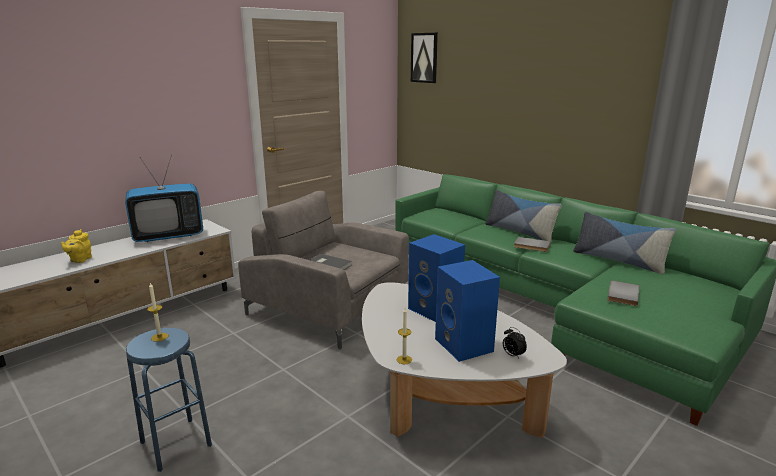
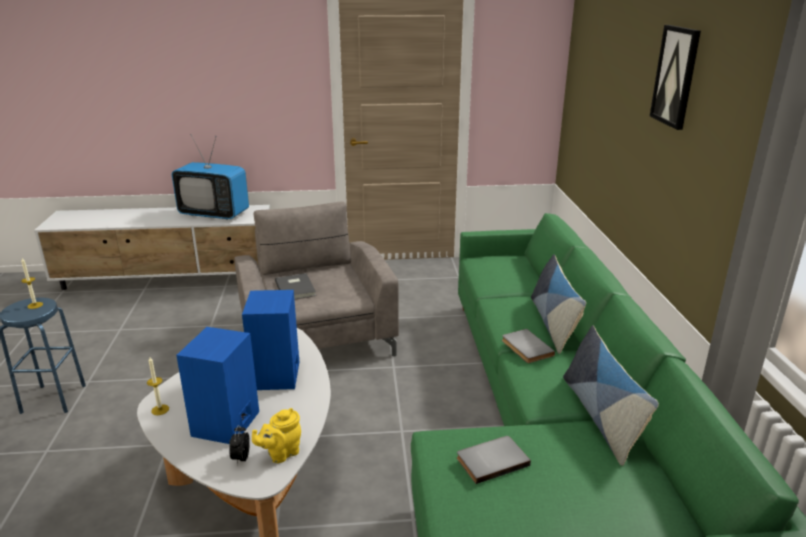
camera: 40 degrees right, 5 degrees up
(80, 260) = (128, 219): yellow teapot -> yellow teapot (281, 453)
(424, 58) = (586, 42): picture -> picture (676, 76)

